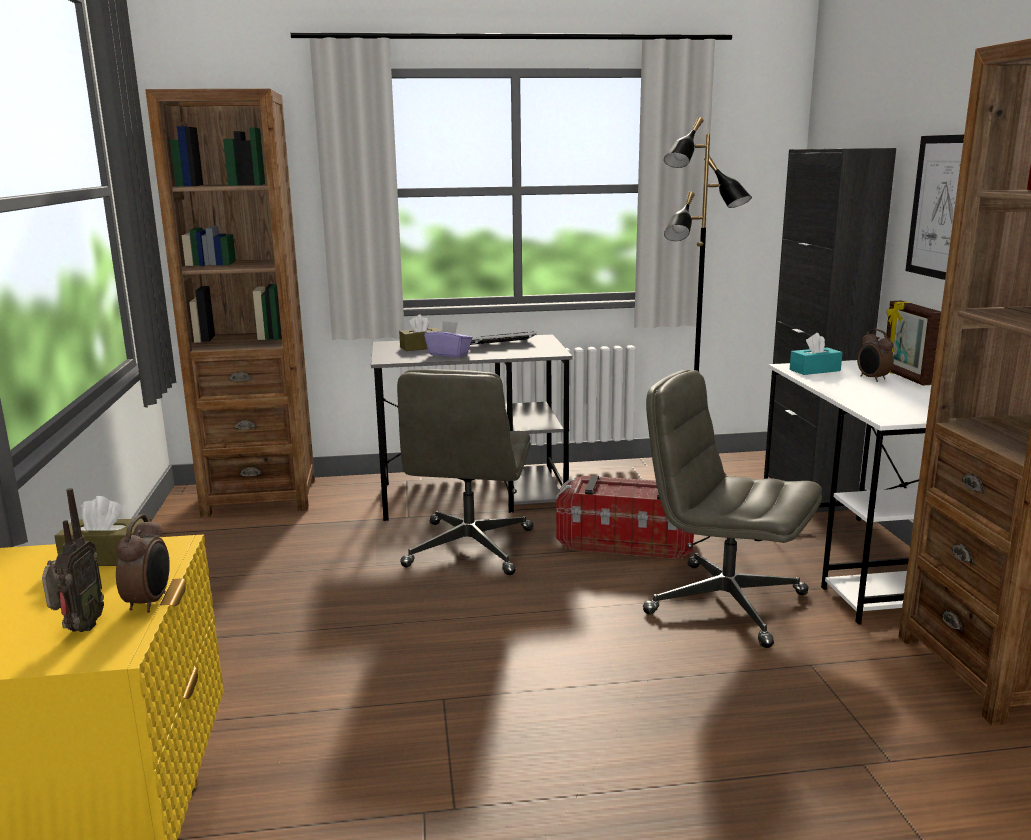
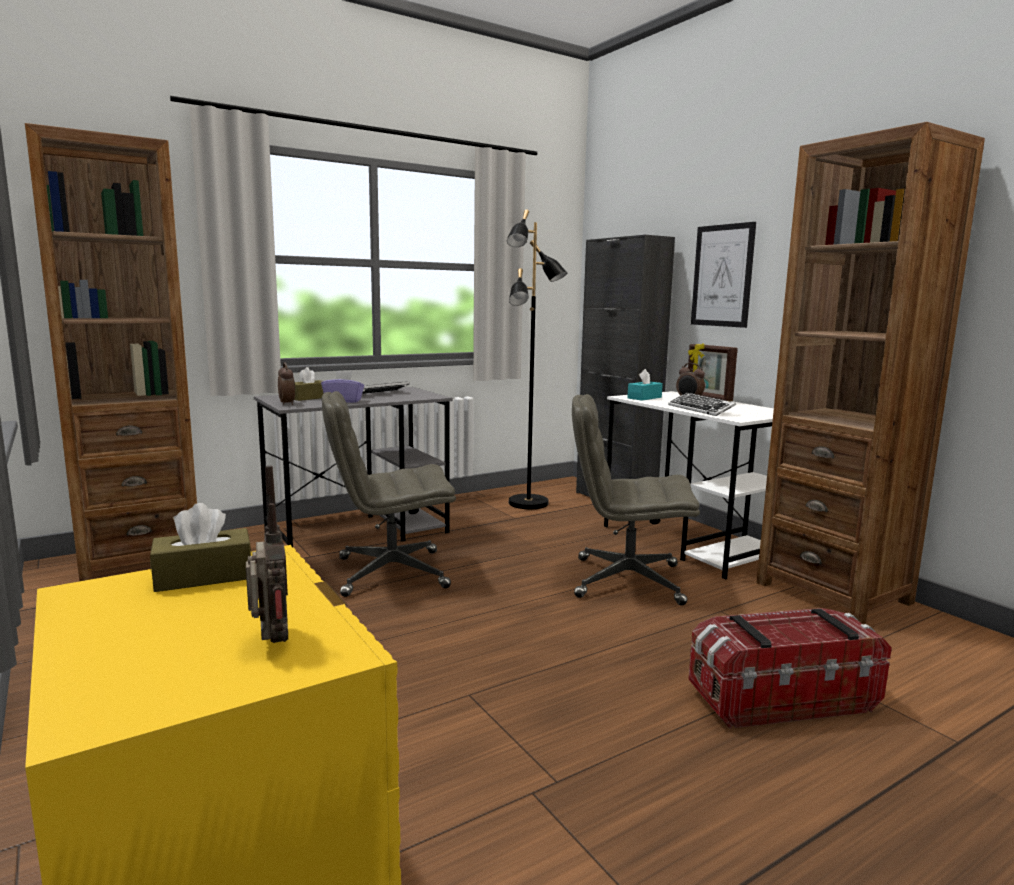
camera: 25 degrees left, 5 degrees down
(150, 602) = (320, 605): alarm clock -> alarm clock (287, 404)
(469, 549) = (390, 573): grey office chair -> grey office chair turned 90 degrees clockwise
(625, 542) = (516, 550): storage box -> storage box (780, 698)
(861, 397) = (700, 409): none -> keyboard

